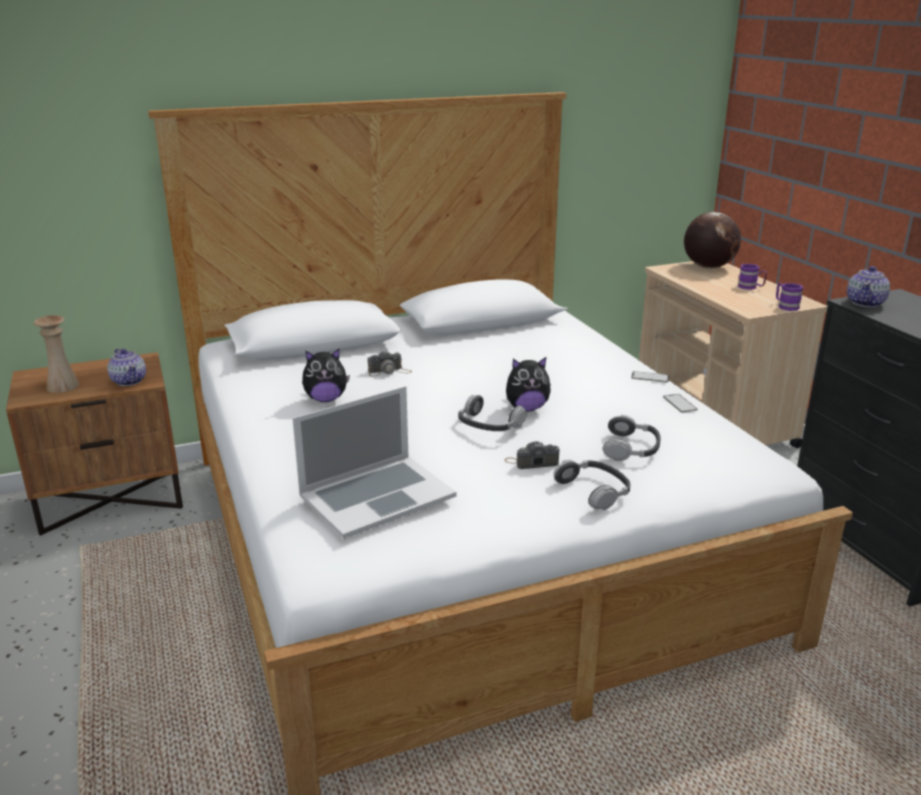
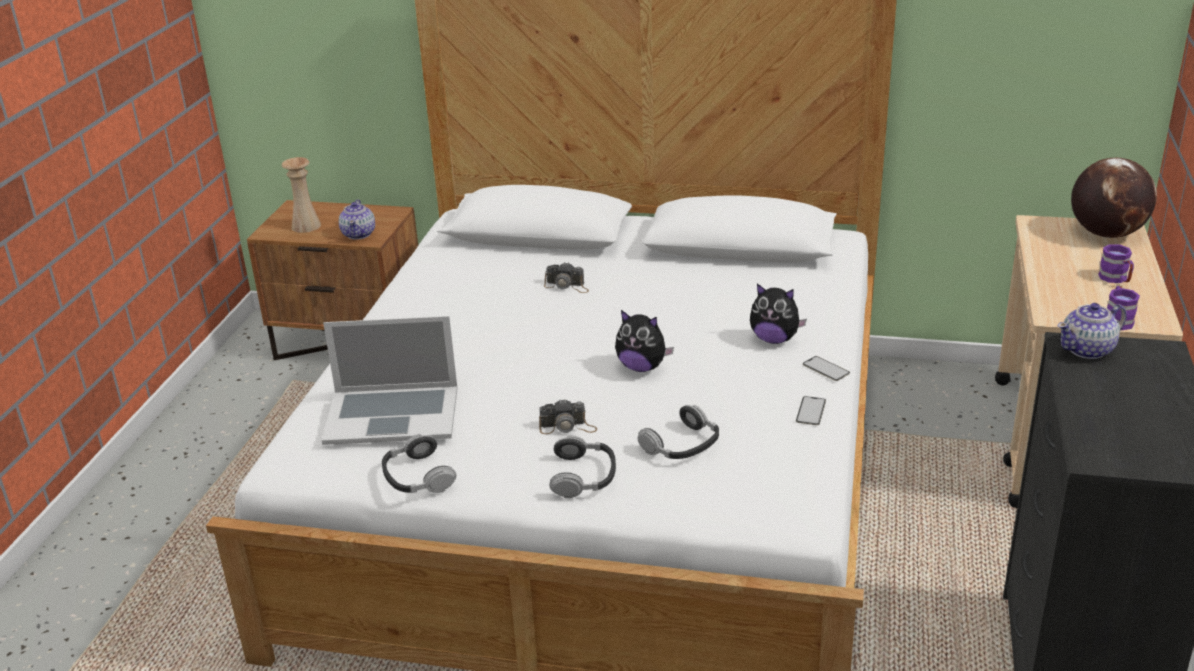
camera: 35 degrees right, 5 degrees up
(326, 399) = (475, 302): plush toy -> plush toy (774, 339)
(489, 424) = (578, 374): headphones -> headphones (417, 477)
(532, 462) = (568, 427): camera -> camera turned 150 degrees clockwise

